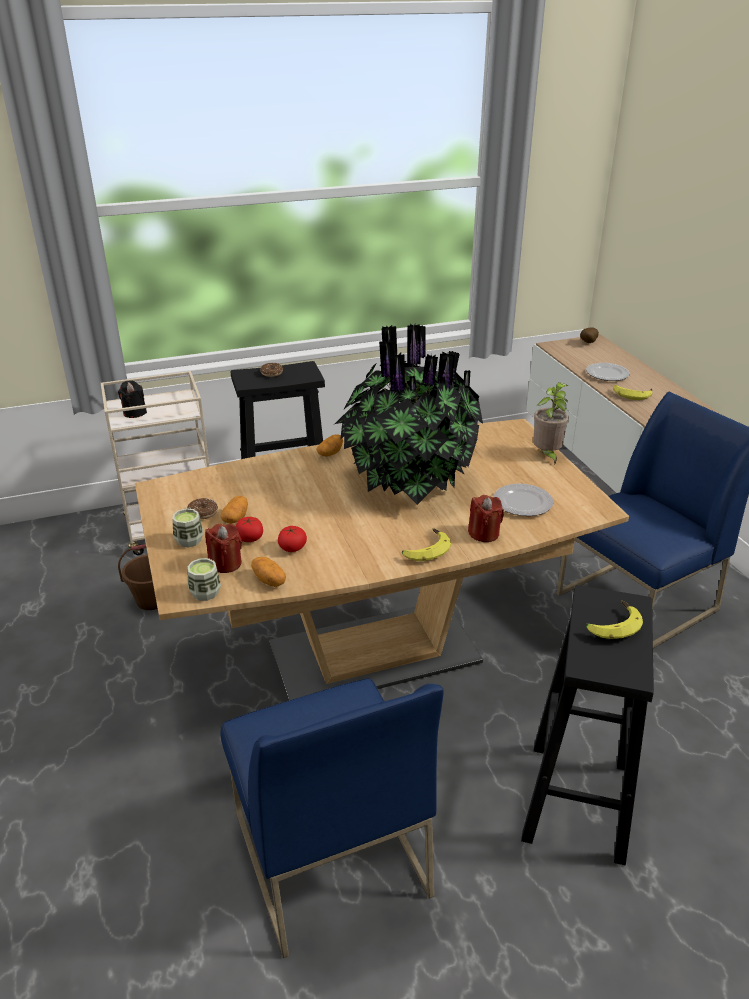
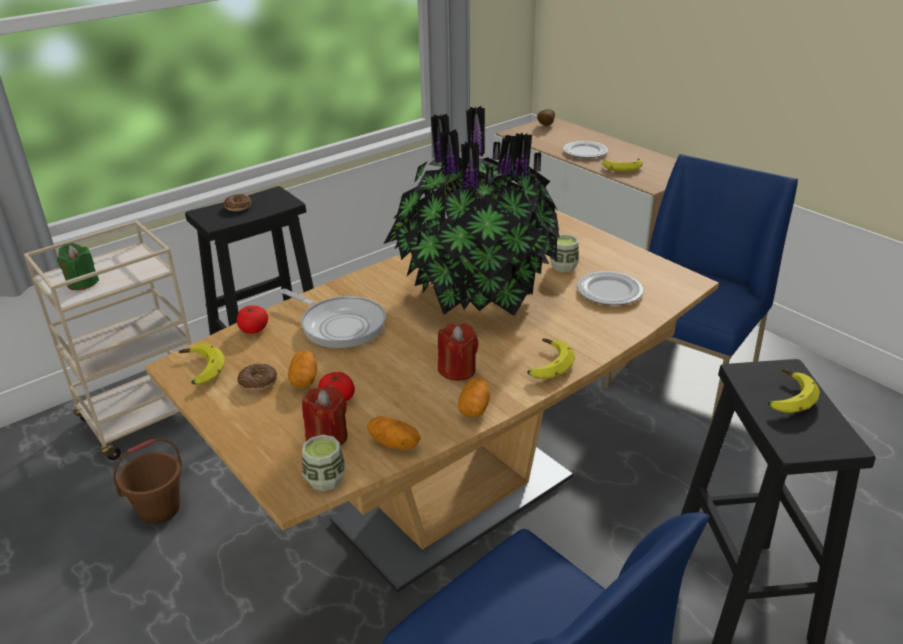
camera: 20 degrees left, 0 degrees up
(134, 413) = (82, 283): black candle -> green candle
(168, 495) = (199, 371): none -> banana
(189, 540) = (262, 420): cup -> cup (563, 266)
(287, 483) = (339, 325): none -> frying pan
(292, 547) = (396, 398): tomato -> tomato (253, 329)
(330, 453) = (367, 281): potato -> potato (474, 408)
(484, 533) = (594, 332): red candle -> red candle (457, 370)
(547, 456) = (597, 239): potted plant -> none

